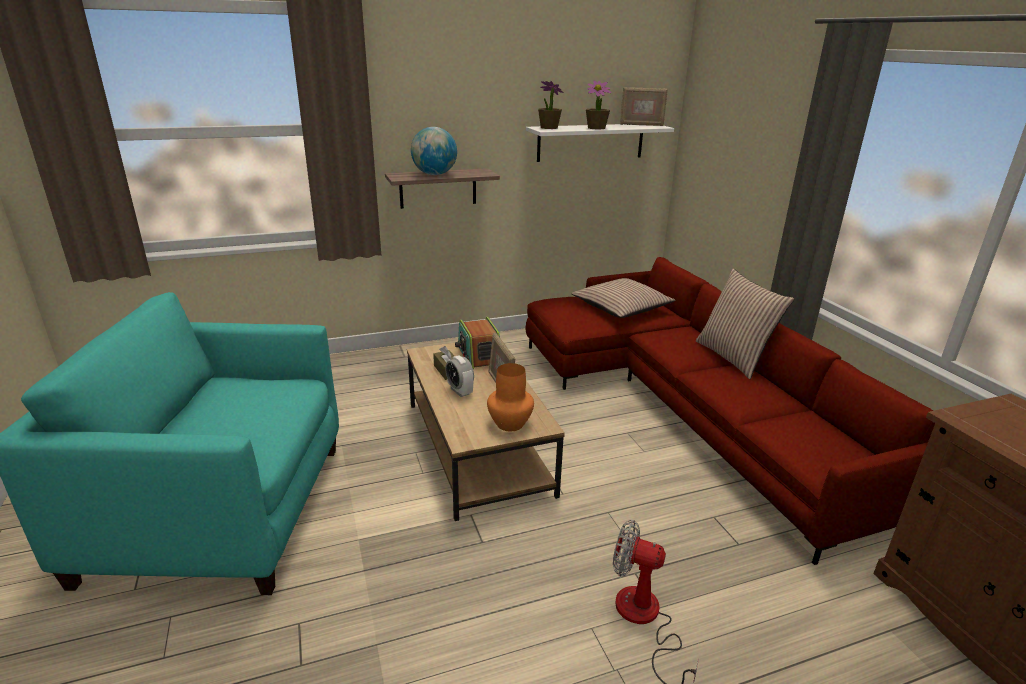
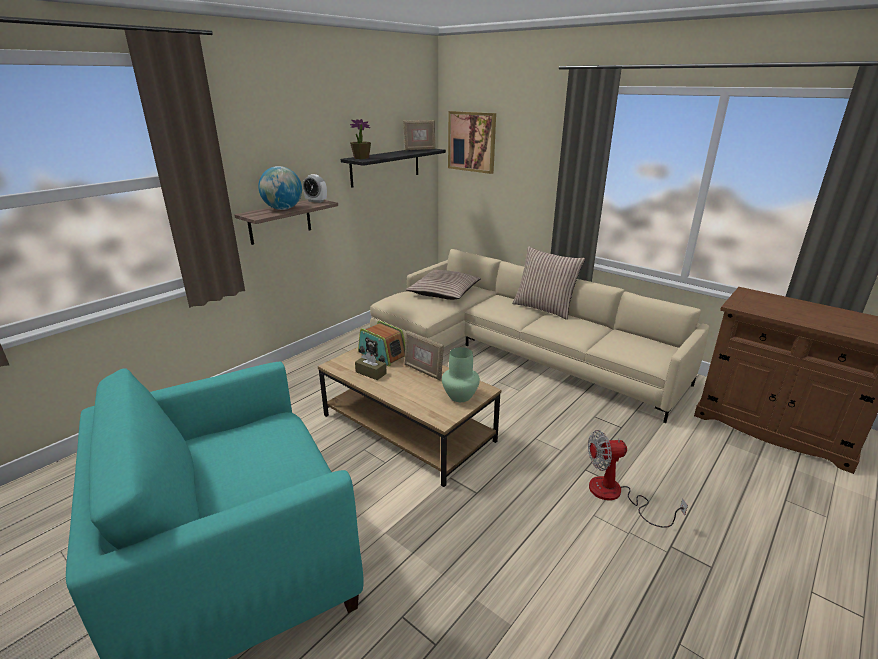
camera: 30 degrees left, 0 degrees up
(460, 391) = (398, 385): alarm clock -> alarm clock (316, 201)
(510, 423) = (459, 396): orange vase -> green vase
(591, 142) = (385, 166): white shelf -> black shelf
(596, 128) = (396, 155): potted plant -> none
(685, 406) = (516, 352): red sofa -> beige sofa
(713, 120) = (472, 142): none -> picture

